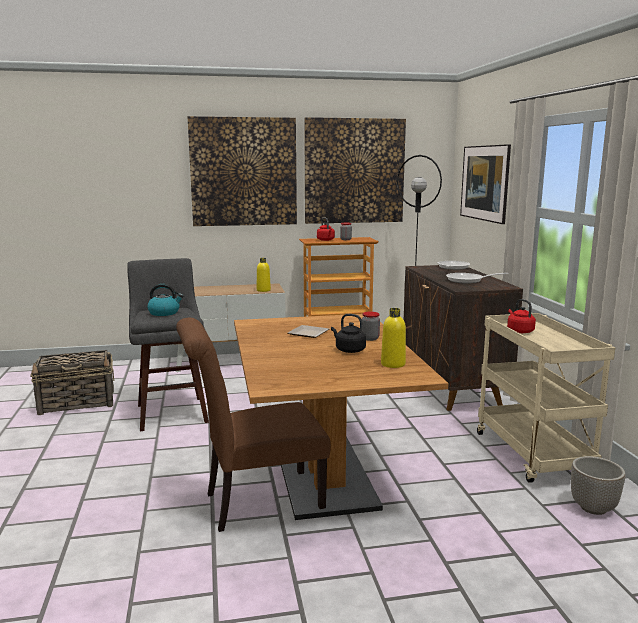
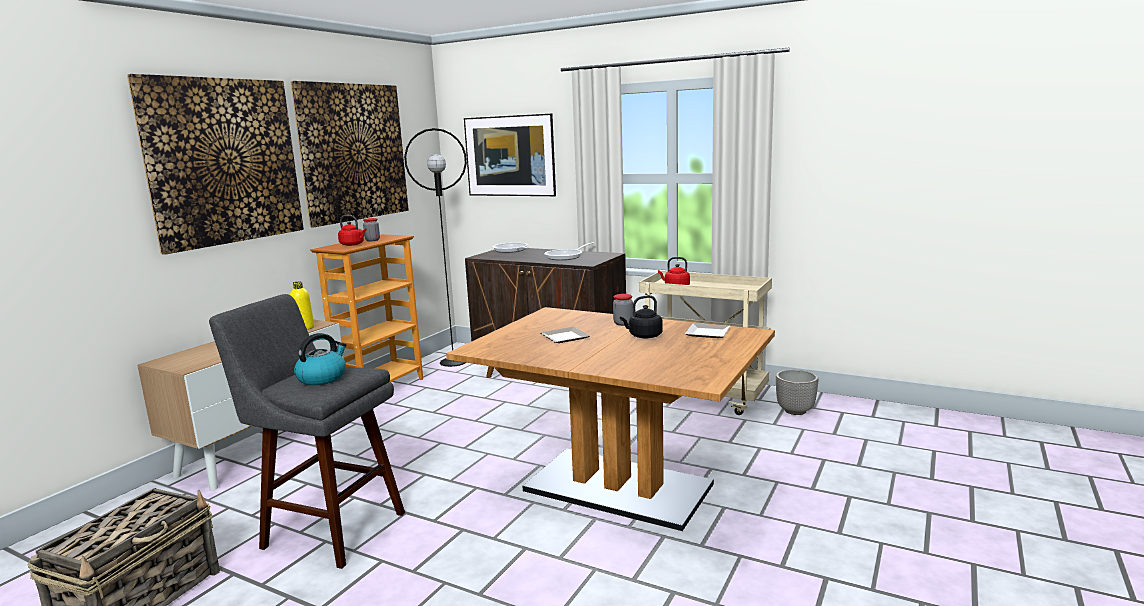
camera: 50 degrees left, 0 degrees up
(256, 503) = (628, 542): brown chair -> none
(393, 364) = (706, 333): yellow bottle -> plate

